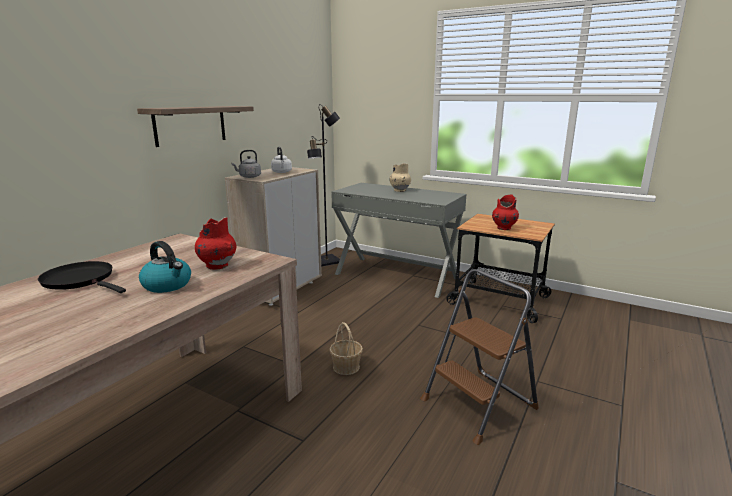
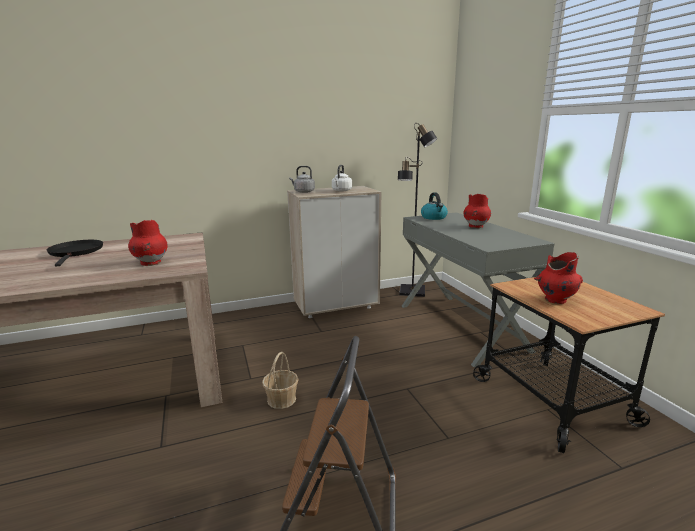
camera: 40 degrees right, 0 degrees up
(168, 285) = (93, 269): kettle -> kettle (434, 217)
(190, 125) = (256, 140): shelf -> none
(399, 190) = (475, 226): beige vase -> red vase

